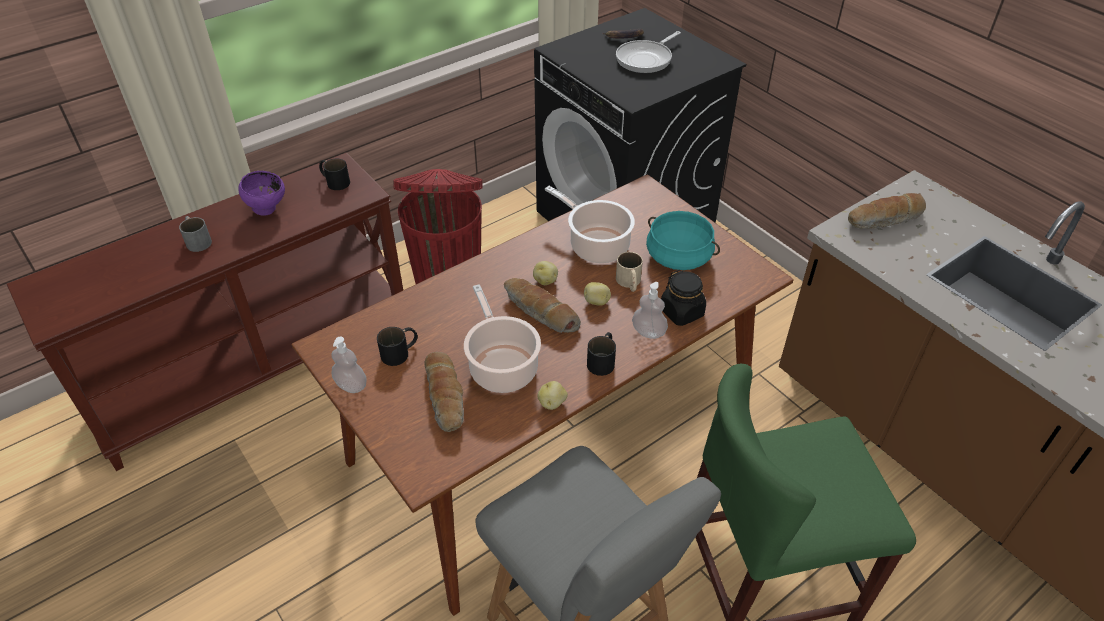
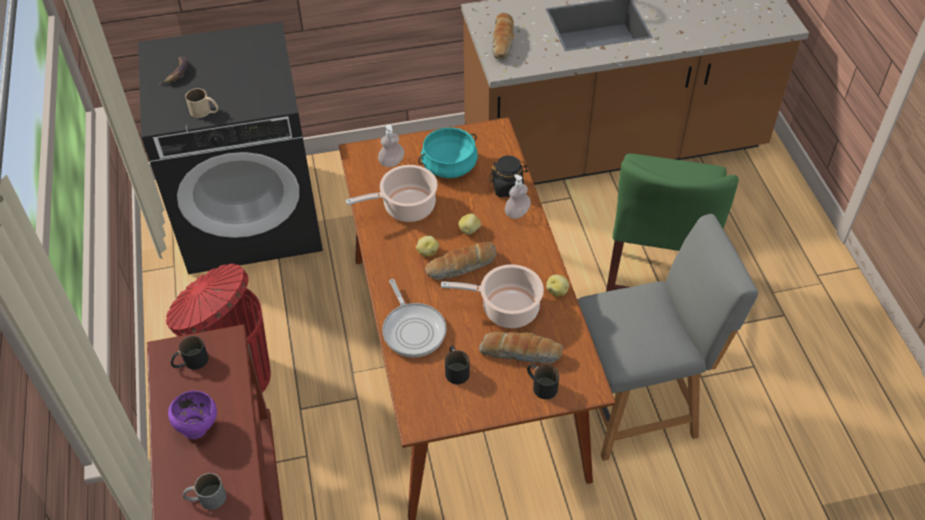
camera: 65 degrees left, 5 degrees up
(351, 385) = (476, 411): soap dispenser -> soap dispenser (391, 162)
(603, 360) = (530, 248): black mug -> black mug (540, 385)
(629, 283) = (461, 204): beige mug -> beige mug (205, 112)
(646, 59) = (225, 73): frying pan -> frying pan (413, 329)

